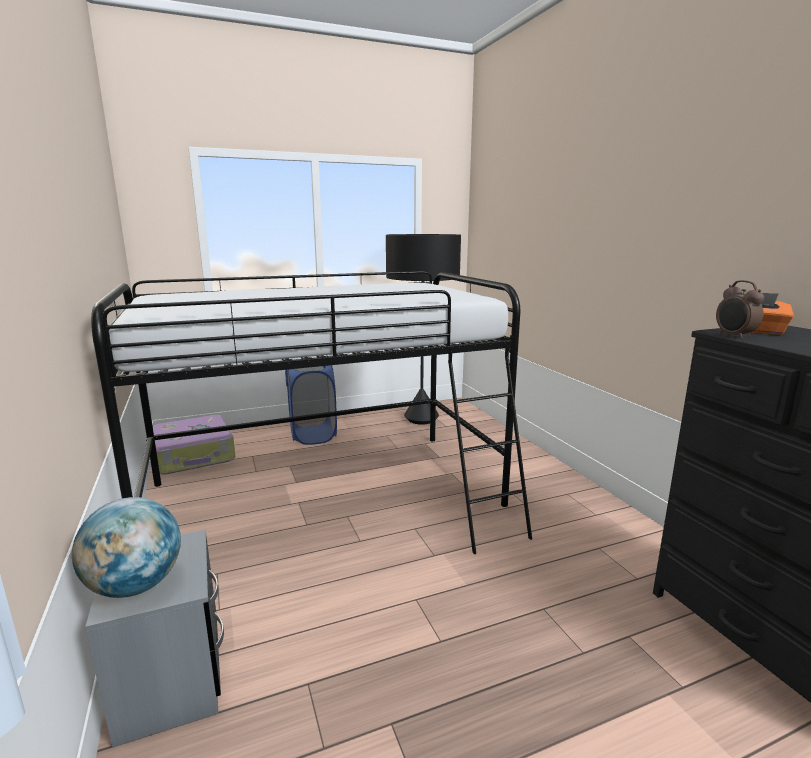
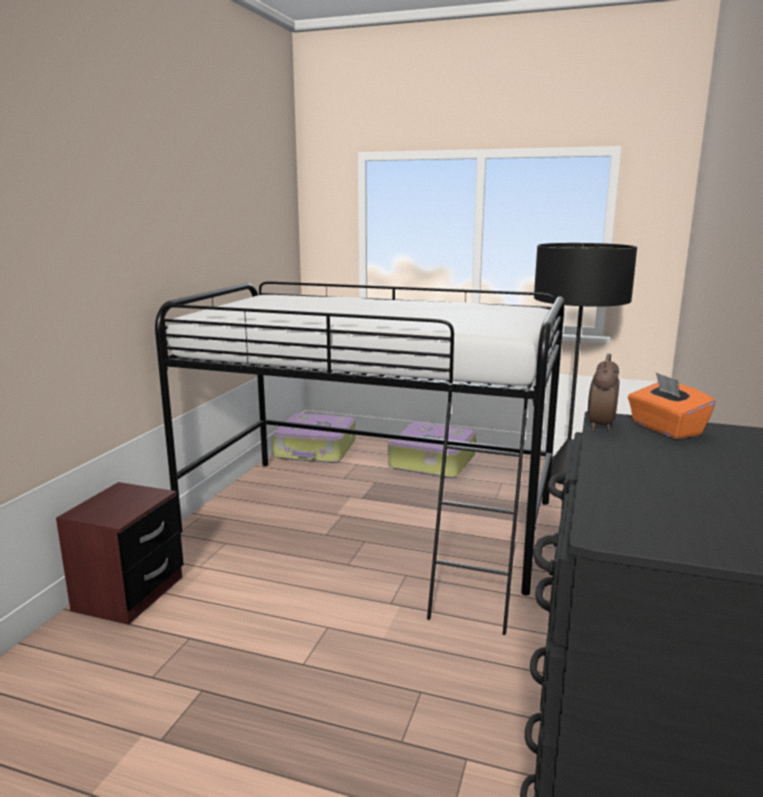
camera: 40 degrees right, 0 degrees up
(135, 586) = (100, 507): globe -> none
(171, 681) = (129, 594): grey nightstand -> brown nightstand
(313, 435) = (431, 461): blue laundry basket -> suitcase

